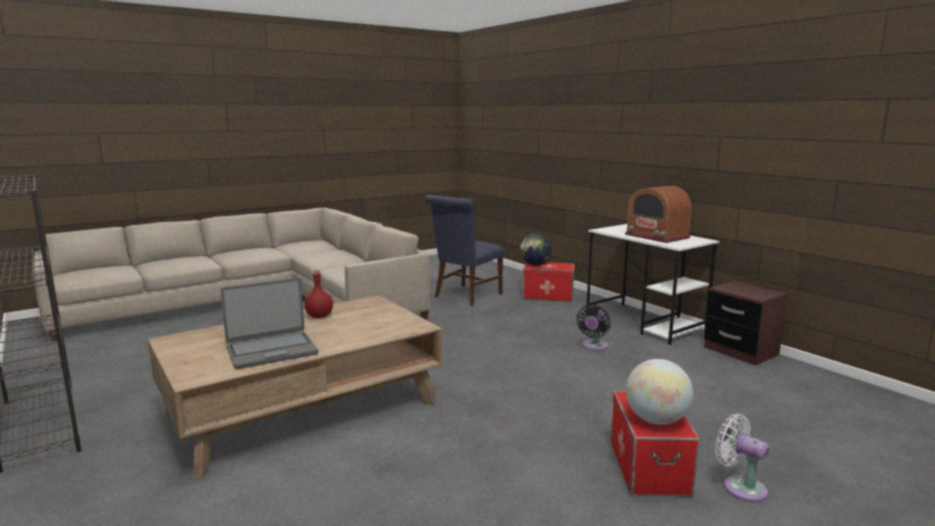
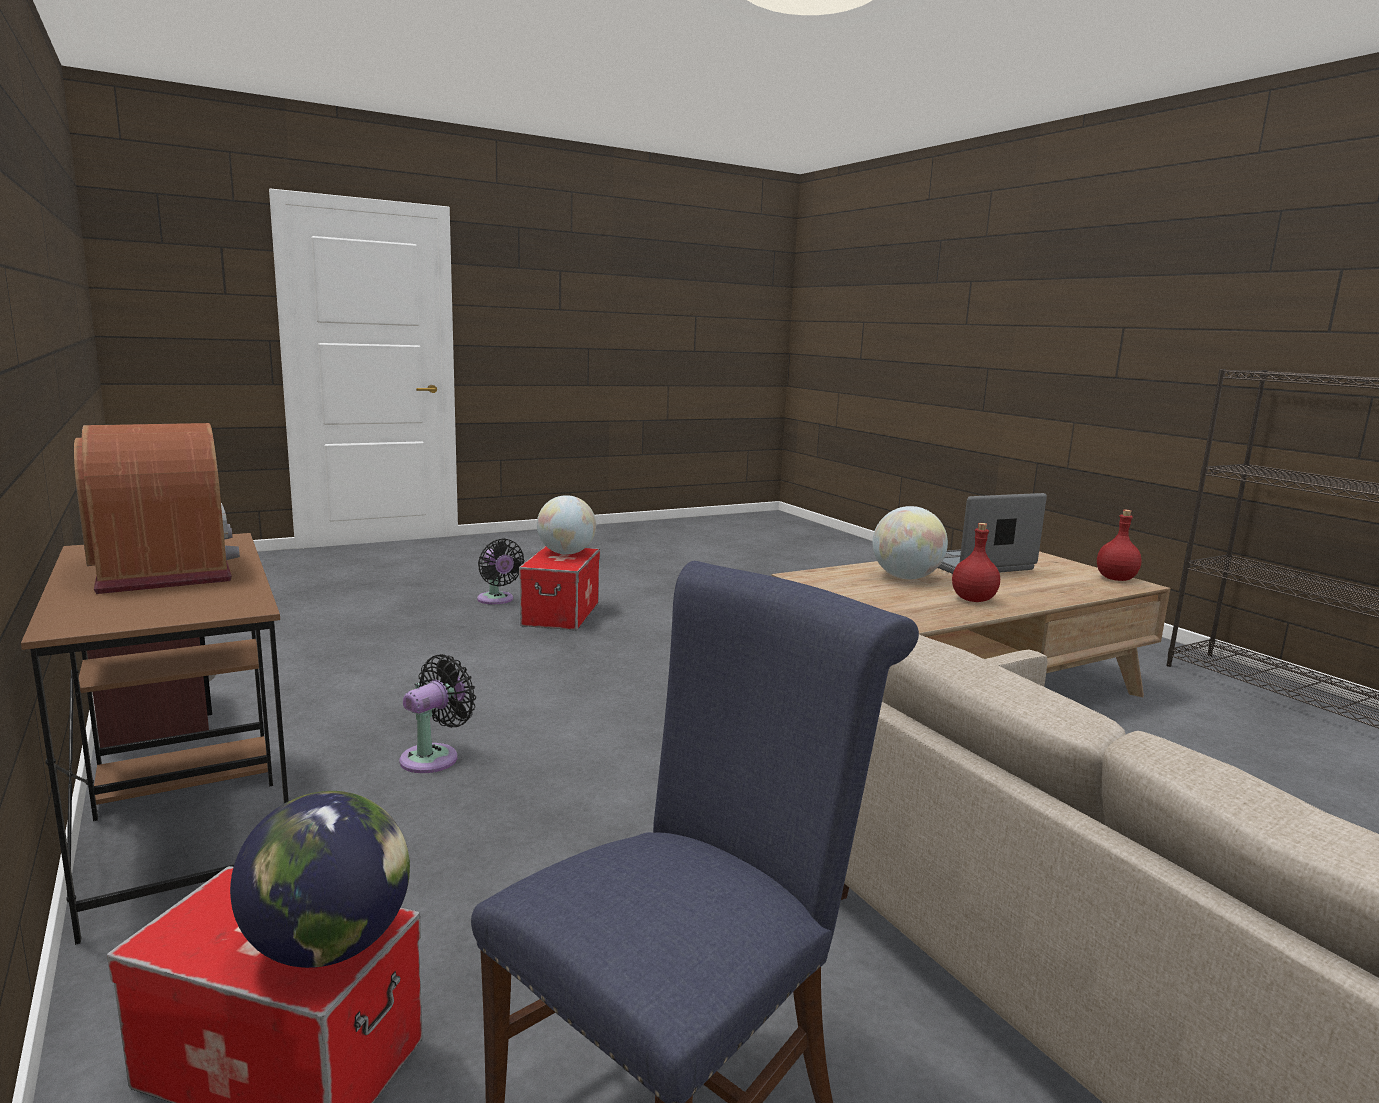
camera: 175 degrees left, 0 degrees up
(173, 344) = (1116, 579): none -> red bottle
(346, 331) = (906, 578): none -> globe
(645, 323) = (187, 826): white desk -> brown desk
(740, 487) = (497, 600): white fan -> black fan

